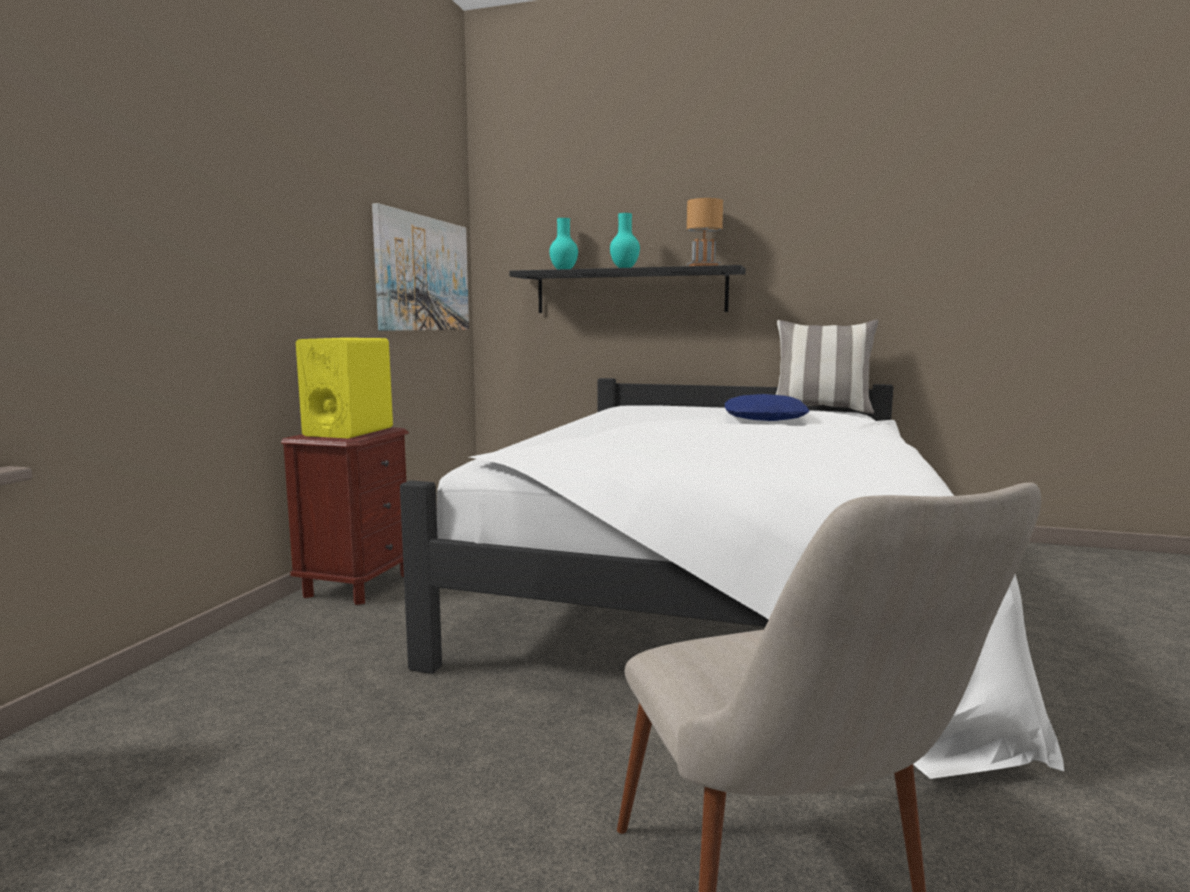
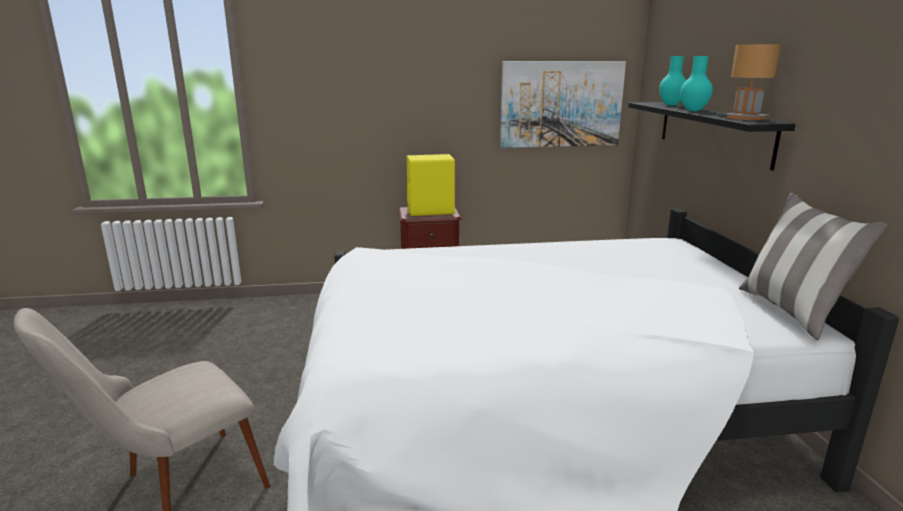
camera: 65 degrees right, 10 degrees up
(765, 418) = (639, 293): blue pillow -> none

